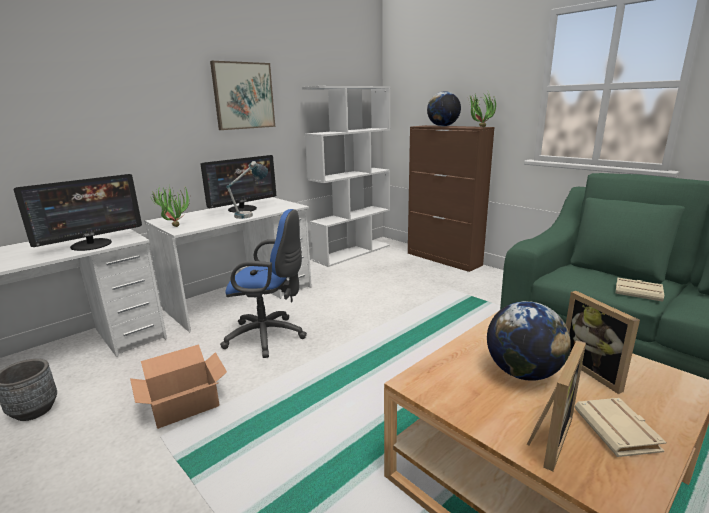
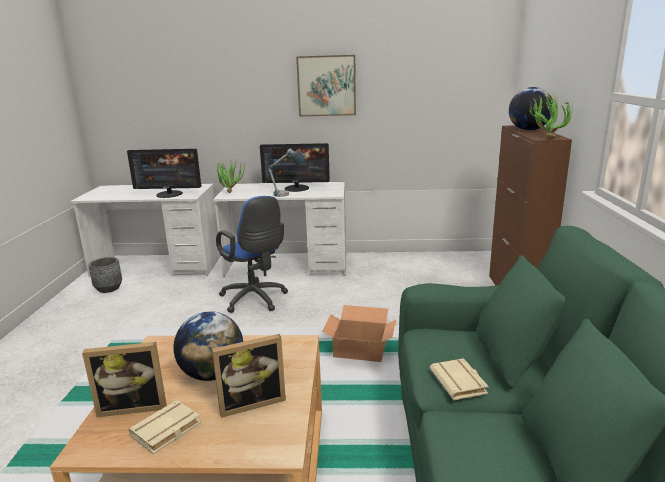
camera: 45 degrees right, 0 degrees up
(185, 404) = (155, 318): cardboard box -> cardboard box (360, 350)
(352, 252) = (436, 257): white bookcase -> none
(595, 371) = (251, 402): picture frame -> picture frame turned 135 degrees counterclockwise

